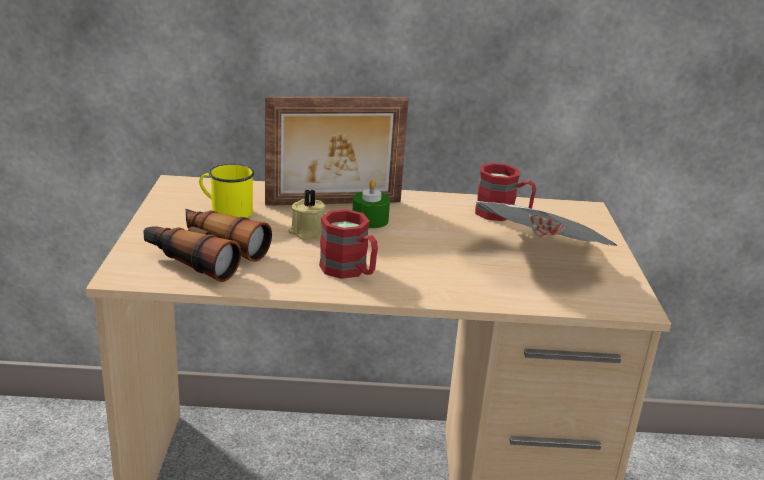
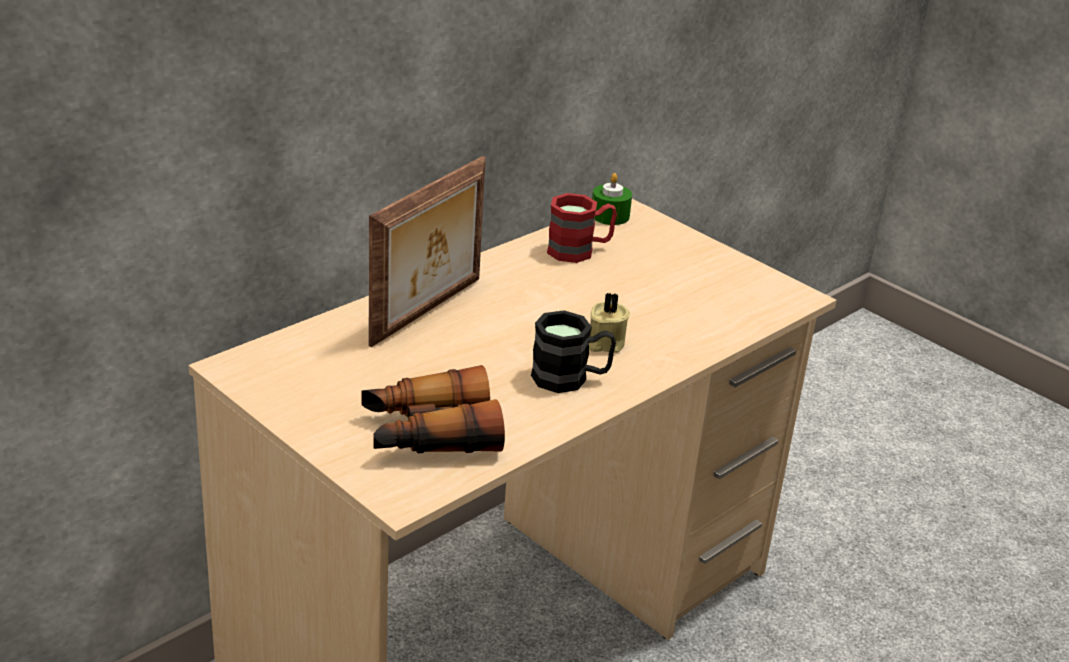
camera: 45 degrees left, 5 degrees up
(226, 211) = (349, 374): yellow mug -> none
(306, 232) = (465, 358): beige candle -> beige candle (604, 343)
(350, 271) = (571, 378): red mug -> black mug
(370, 220) = (491, 314): green candle -> green candle (610, 216)
(540, 260) = (679, 286): newspaper -> none

